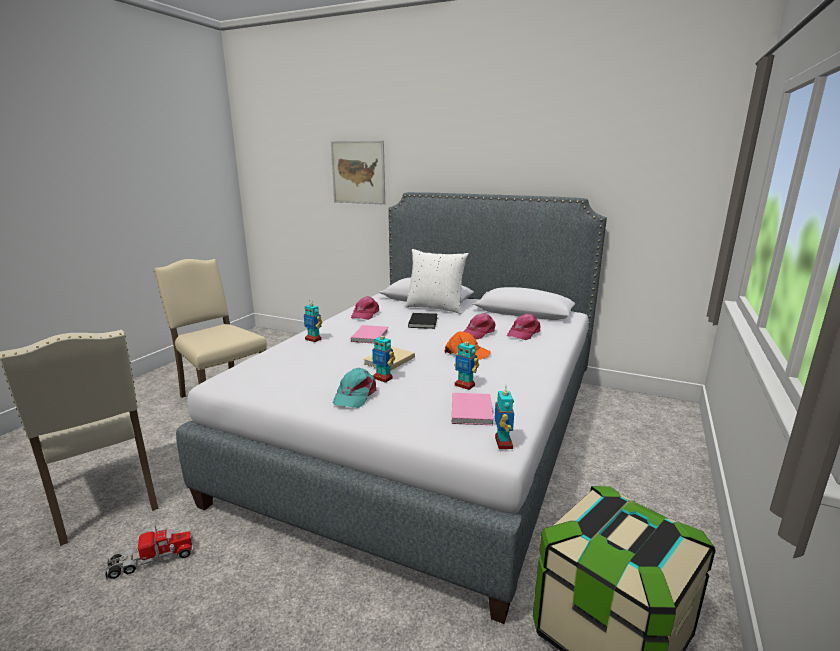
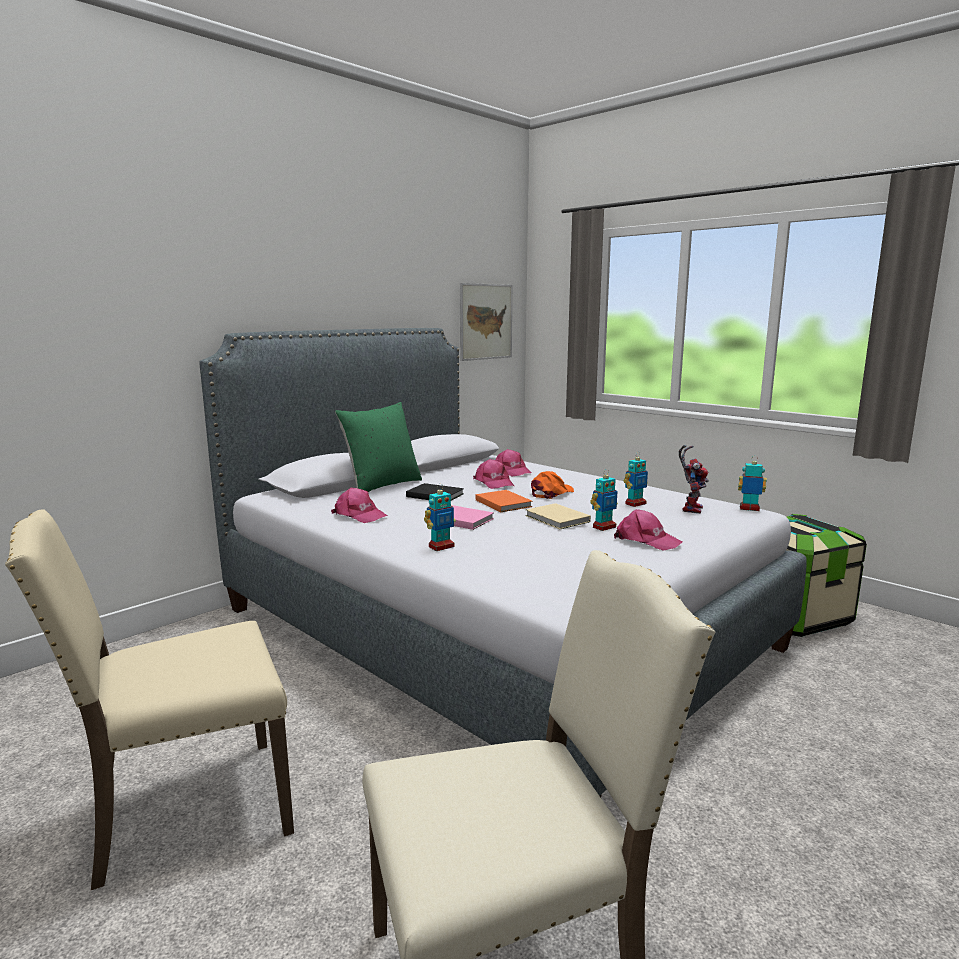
camera: 70 degrees left, 5 degrees down
(151, 560) = (703, 882): toy truck -> none
(355, 395) = (646, 540): turquoise cap -> pink cap
(358, 172) = (113, 302): picture -> picture (486, 322)
(420, 341) = (503, 503): none -> orange book
(435, 308) = (382, 485): white pillow -> green pillow
(472, 410) = (690, 508): pink book -> toy robot

